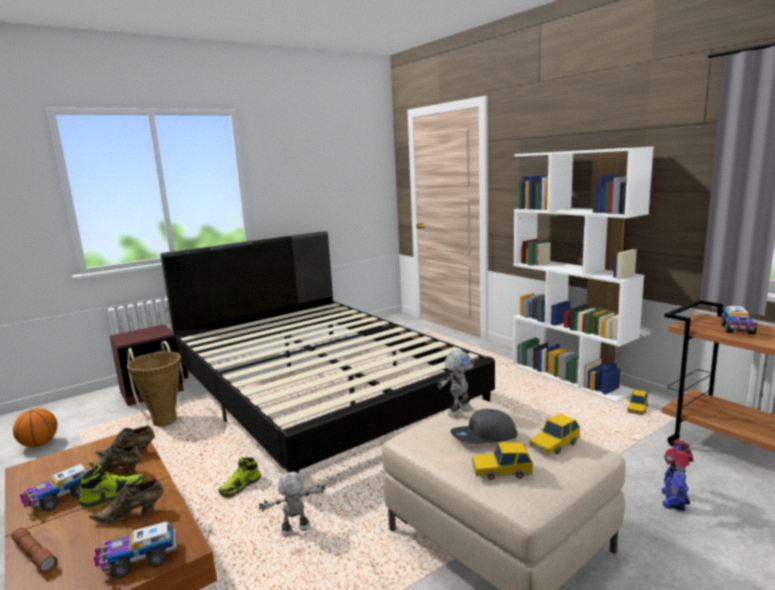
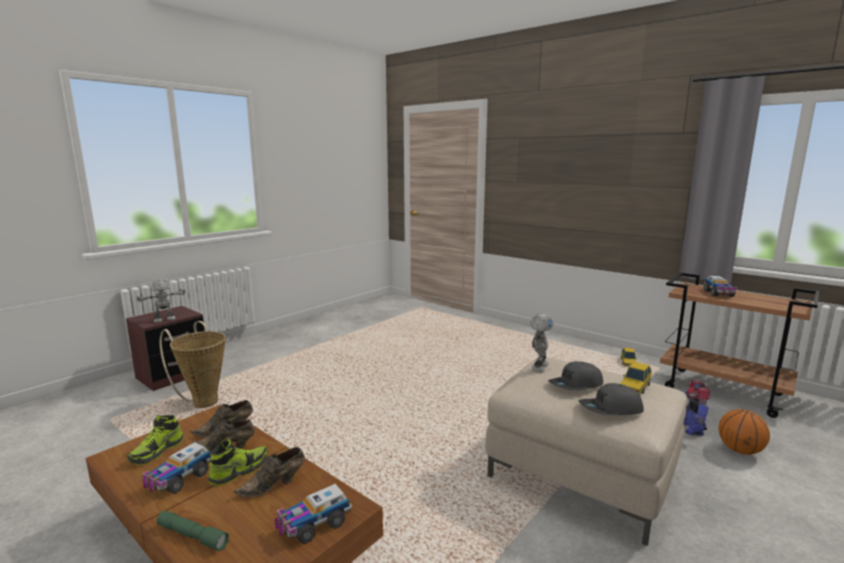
camera: 15 degrees left, 0 degrees up
(34, 555) = (192, 536): brown flashlight -> green flashlight
(39, 444) = (67, 437): basketball -> basketball (740, 450)
(241, 487) = (325, 456): shoe -> shoe (157, 451)
(296, 531) = (403, 488): toy robot -> toy robot (165, 320)
(319, 392) = (353, 365): black bed -> none
(501, 471) = (611, 410): toy car -> grey cap
(570, 378) = (565, 342): white bookcase -> none

